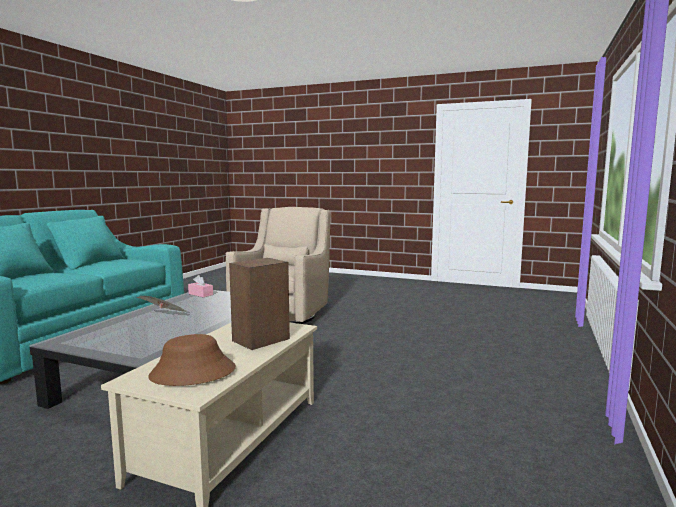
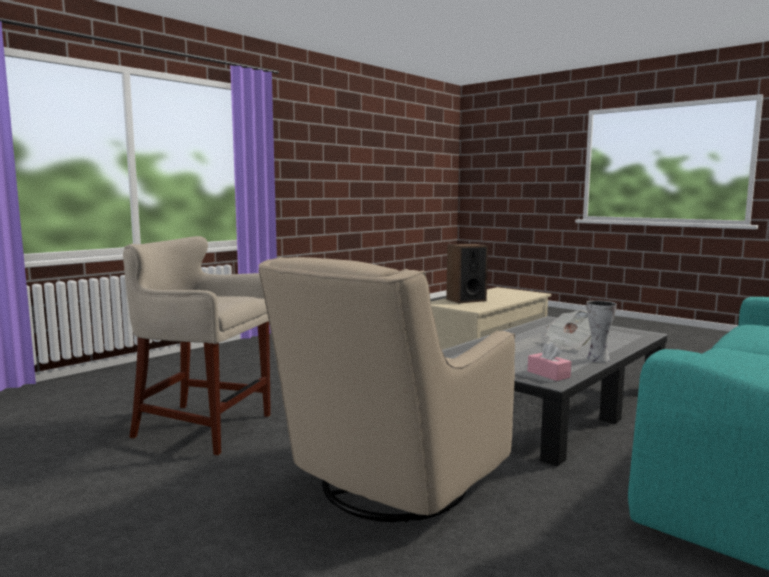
camera: 160 degrees left, 0 degrees up
(155, 307) = (596, 359): none -> vase
(192, 373) = (505, 293): brown hat -> none
(409, 324) = (203, 427): none -> beige stool

